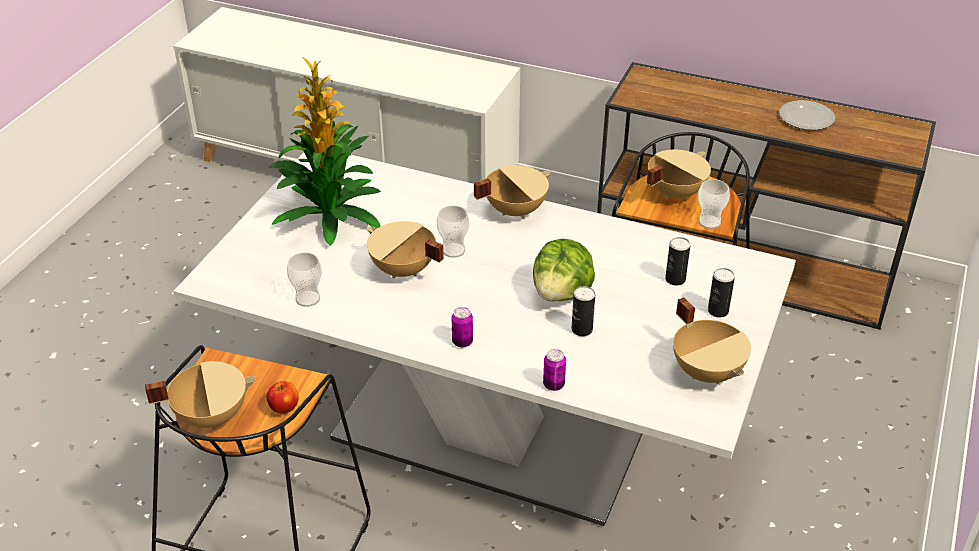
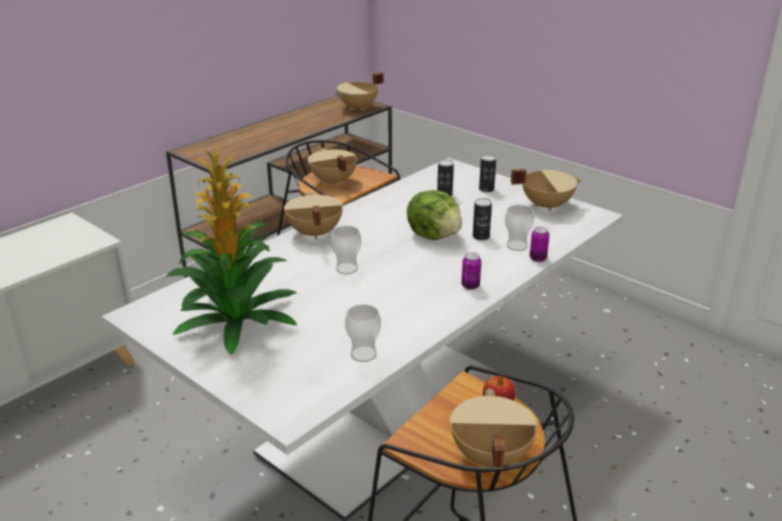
camera: 70 degrees left, 10 degrees down
(402, 270) = (356, 297): beige cooking pot -> beige cooking pot (358, 108)
(709, 222) = (377, 178): cup -> cup (517, 246)
(806, 118) = (304, 119): plate -> none

